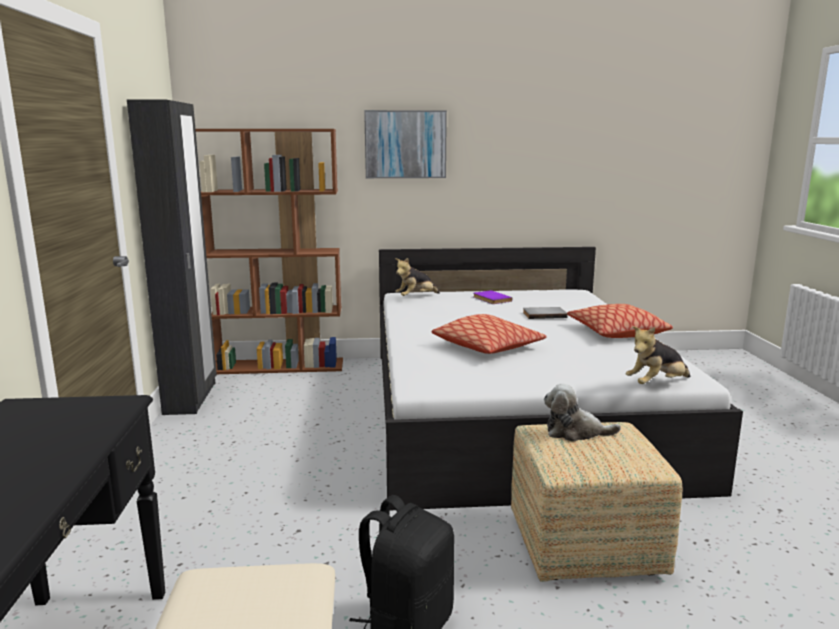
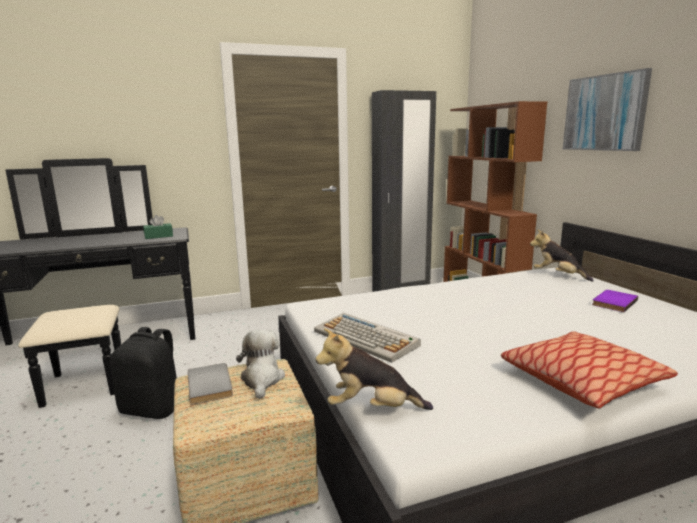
camera: 75 degrees right, 0 degrees up
(76, 419) = (158, 236): none -> green tissue box
(488, 347) = (428, 316): pillow -> none
(531, 372) = (366, 338): none -> keyboard
(544, 314) = (590, 331): grey book -> grey book (212, 385)
(657, 384) = (372, 408): plush toy -> plush toy turned 45 degrees counterclockwise

